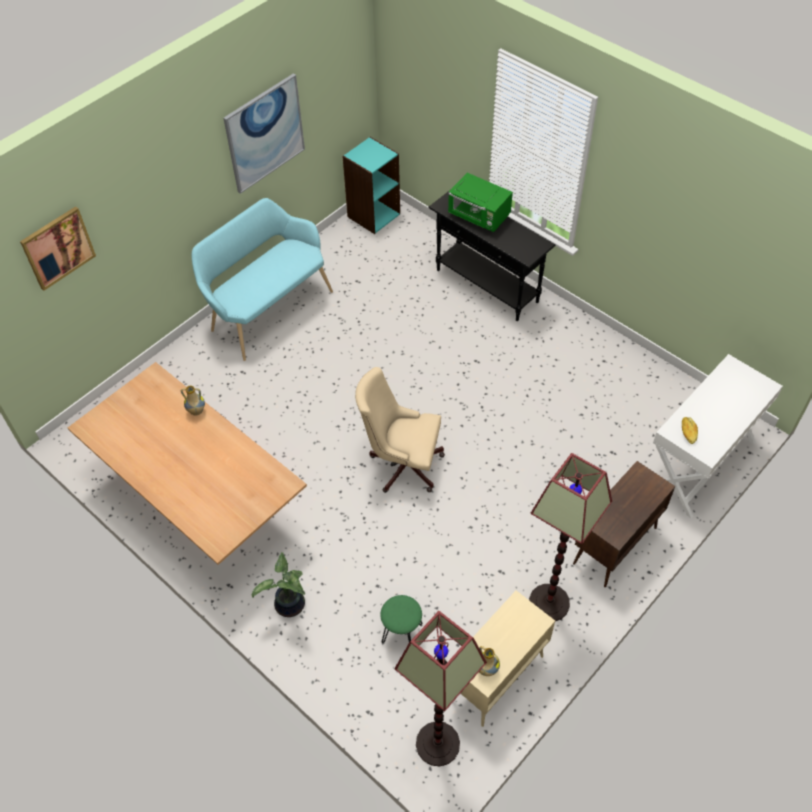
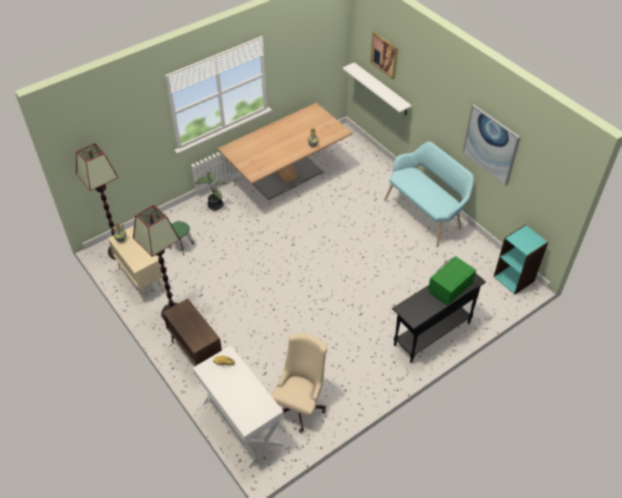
camera: 100 degrees right, 5 degrees down
(79, 301) = (381, 89): none -> white shelf
(402, 463) = (288, 262): beige office chair -> beige office chair (300, 404)

